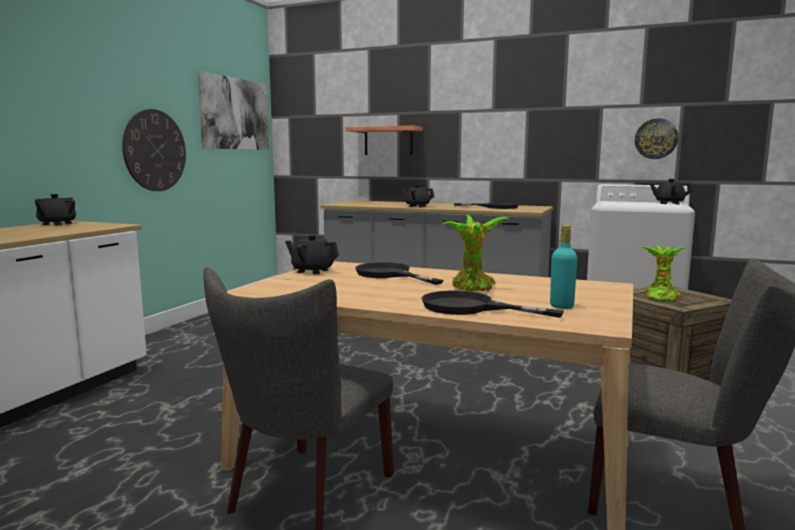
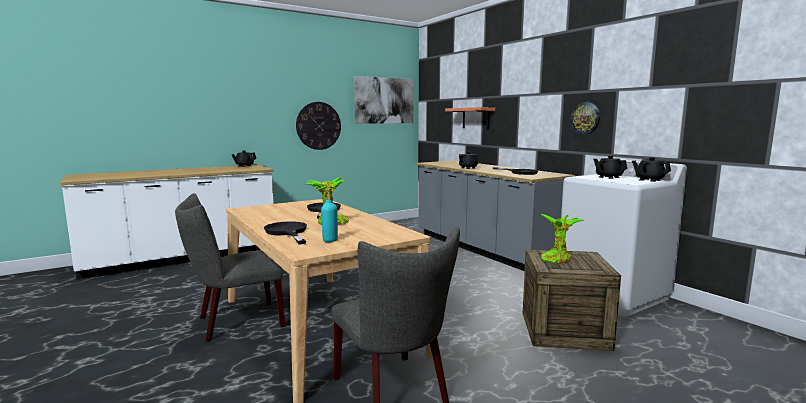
camera: 35 degrees right, 0 degrees up
(312, 271) = (298, 203): black teapot -> black teapot (608, 177)
(656, 139) = (661, 118): wall clock -> wall clock (585, 118)

